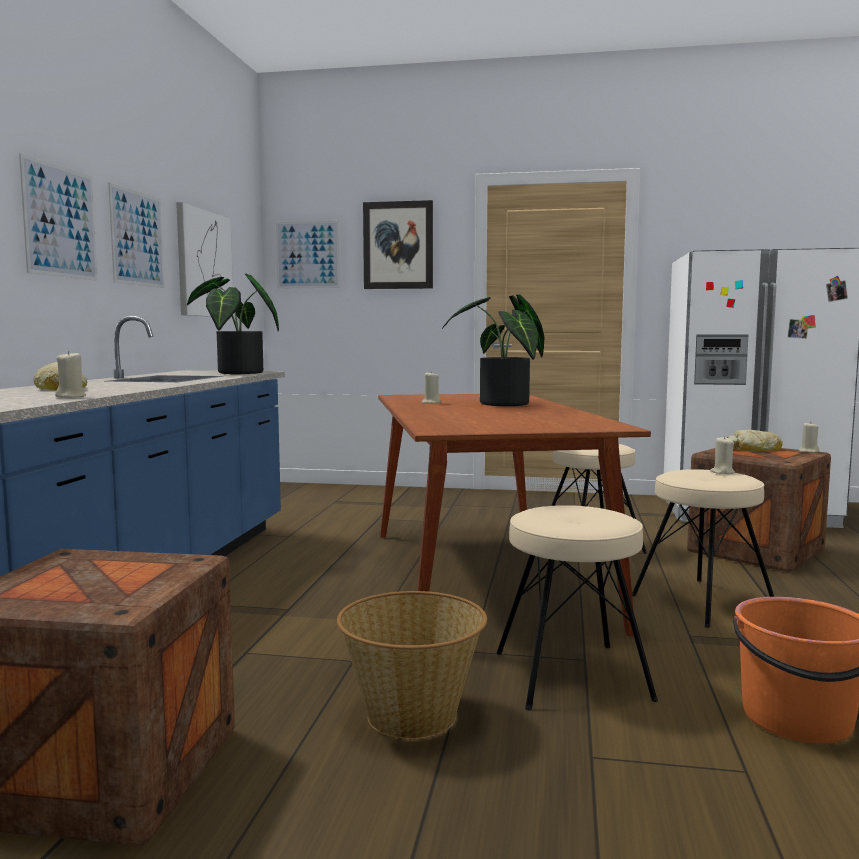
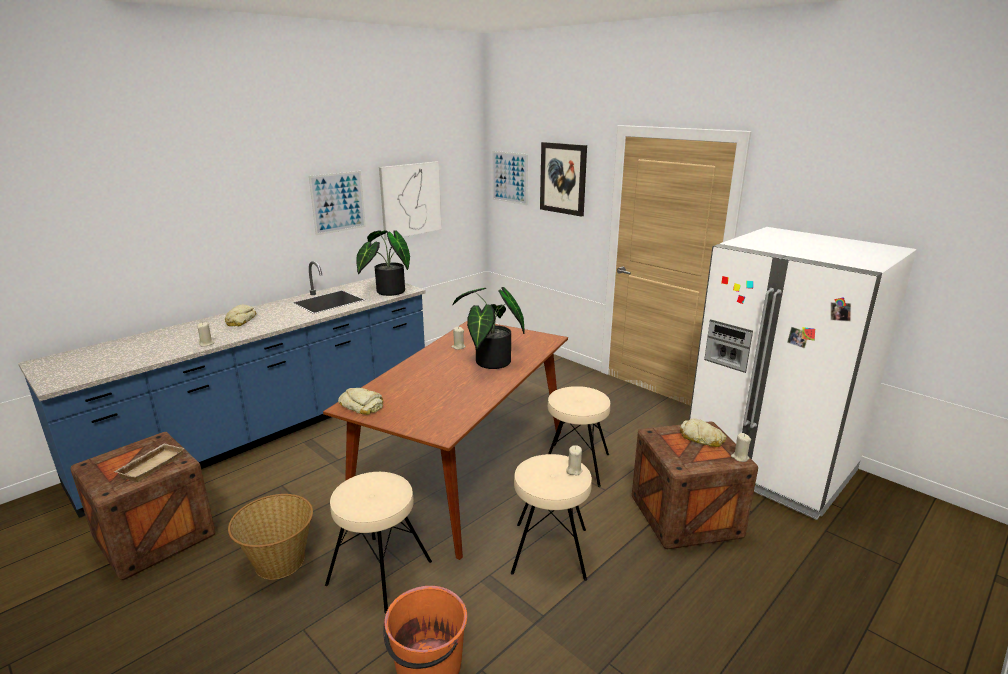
camera: 35 degrees right, 15 degrees up
(60, 221) = (266, 212): picture -> none
(137, 573) = (151, 465): none -> beige tray
(455, 428) = (362, 406): none -> bread

